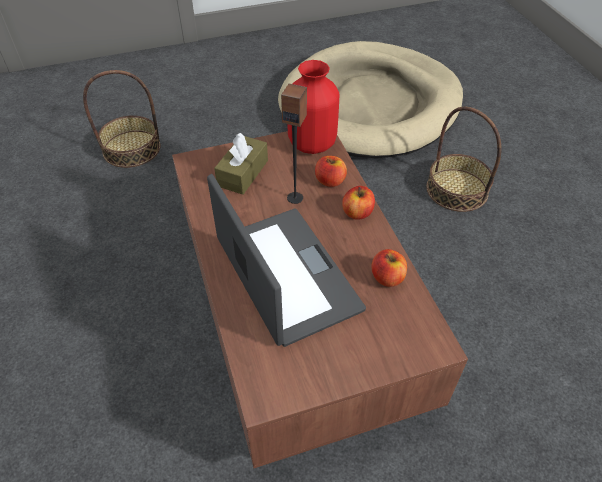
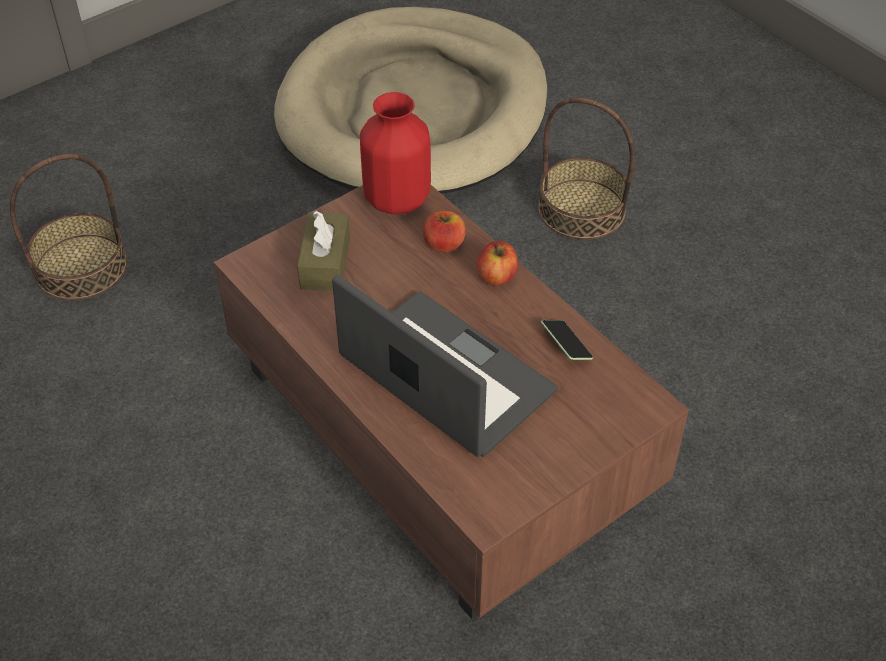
camera: 20 degrees left, 0 degrees up
(295, 197) = (410, 277): speaker -> none
(387, 277) = (566, 345): apple -> phone

